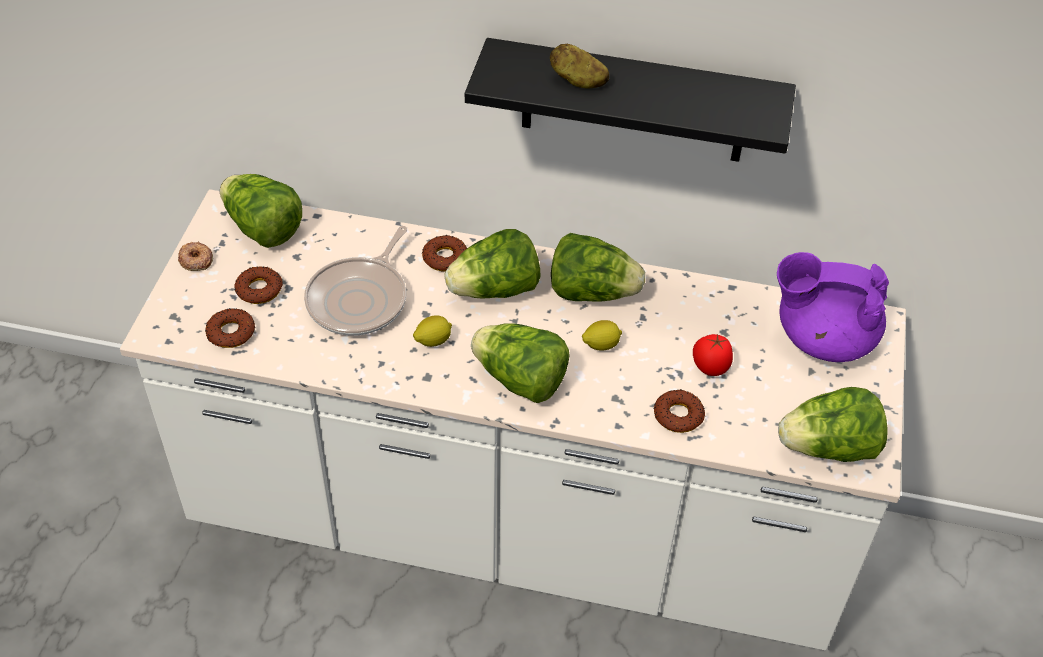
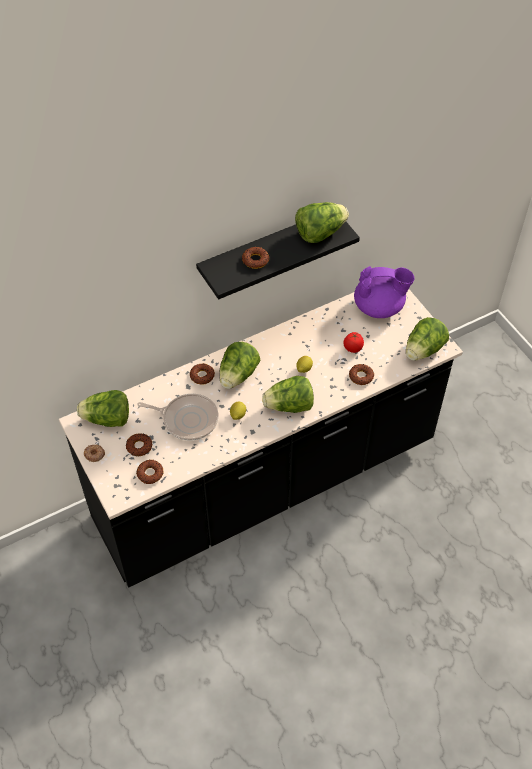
camera: 40 degrees left, 5 degrees up
(360, 299) = (187, 419): frying pan -> frying pan turned 60 degrees counterclockwise
(514, 529) = (266, 483): white counter -> black counter
(577, 81) = (255, 260): potato -> donut
(592, 292) = (277, 349): lettuce -> lettuce (320, 233)
(822, 338) = (379, 307): purple teapot -> purple teapot turned 150 degrees counterclockwise

